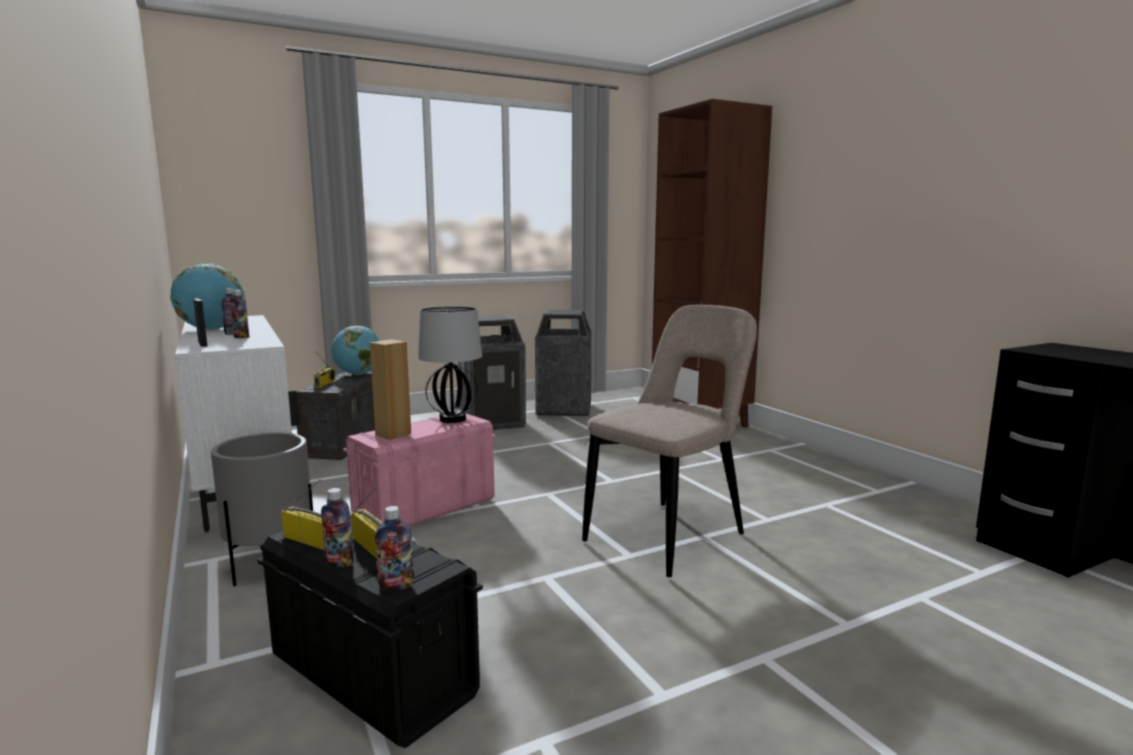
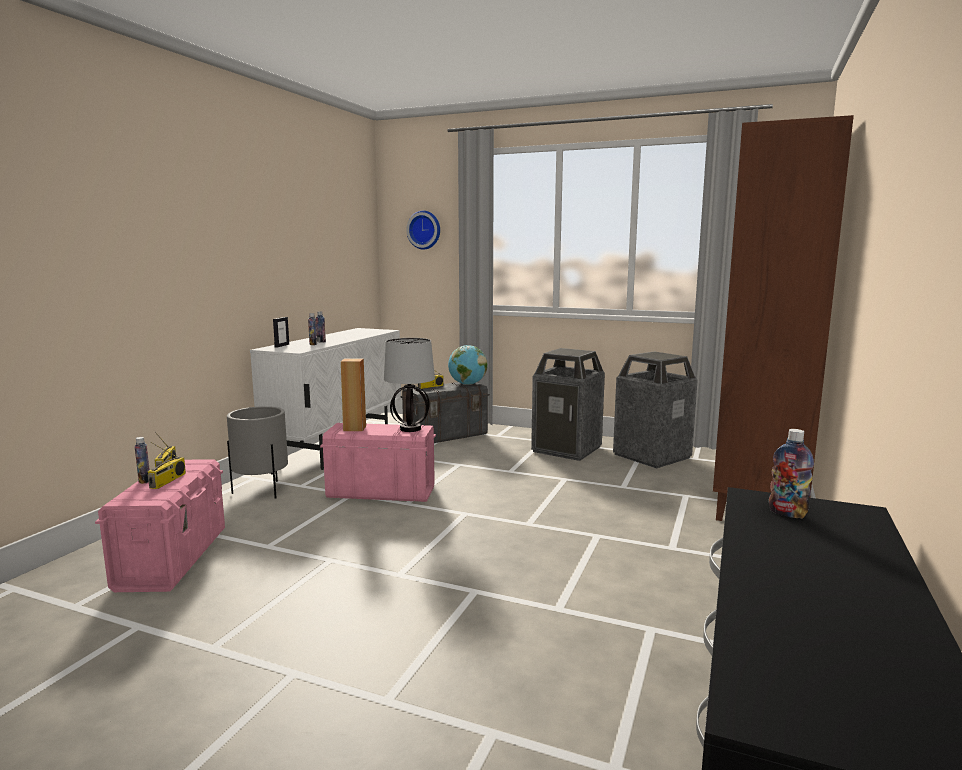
camera: 50 degrees right, 0 degrees up
(212, 329) = (329, 337): globe -> none
(246, 179) = (424, 230): none -> wall clock
(372, 675) = (173, 558): black storage box -> pink storage box
(396, 585) = (124, 498): bottle -> bottle (787, 513)
(670, 535) = (457, 577): beige chair -> none

